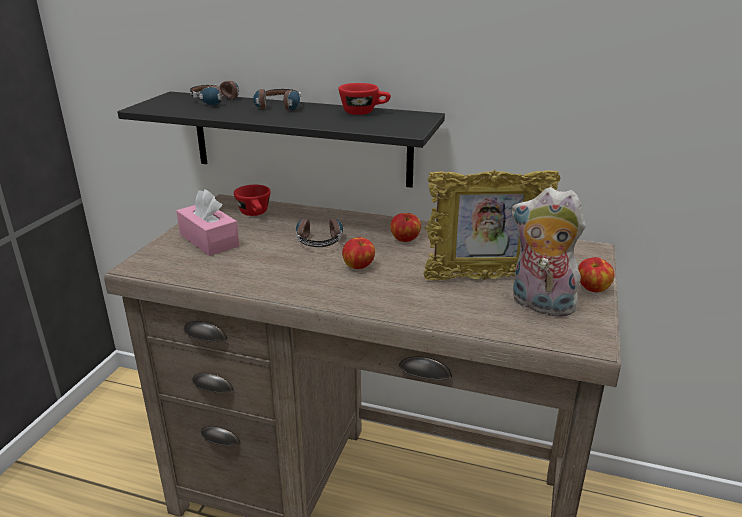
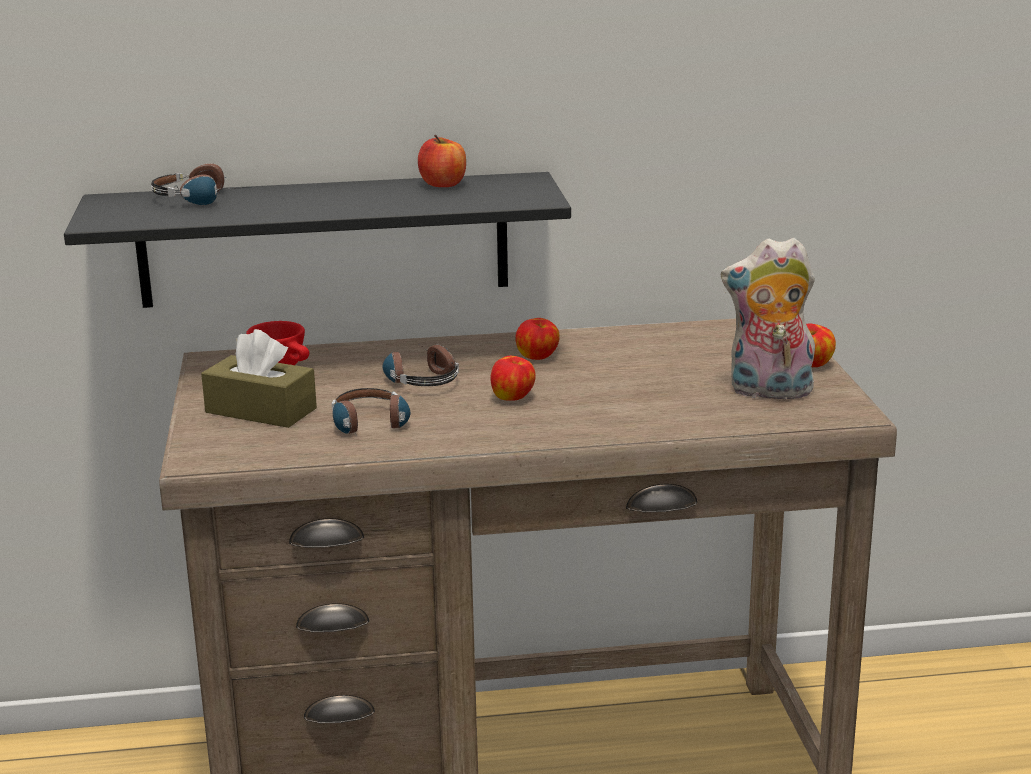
camera: 25 degrees left, 5 degrees down
(209, 240) = (261, 410): pink tissue box -> brown tissue box
(277, 109) = (311, 196): headphones -> headphones (372, 427)
(364, 112) = (443, 184): red cup -> apple
(483, 279) = (680, 380): picture frame -> none

